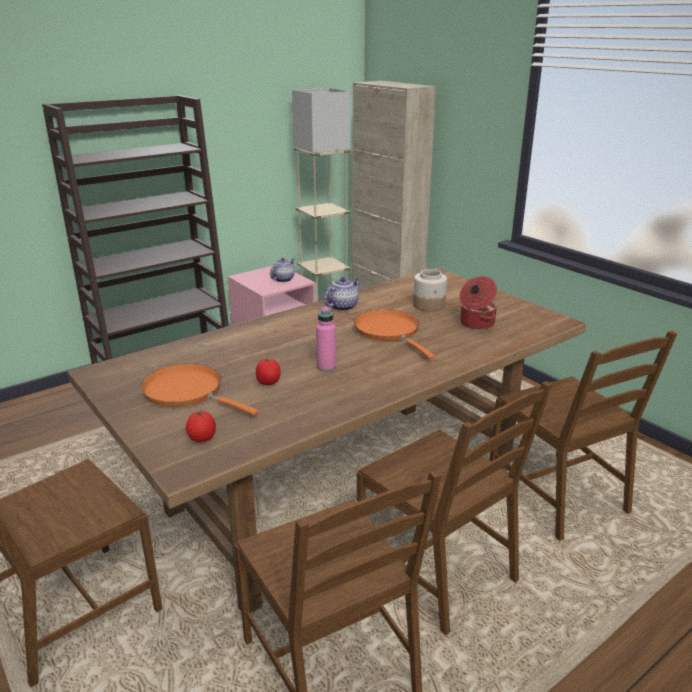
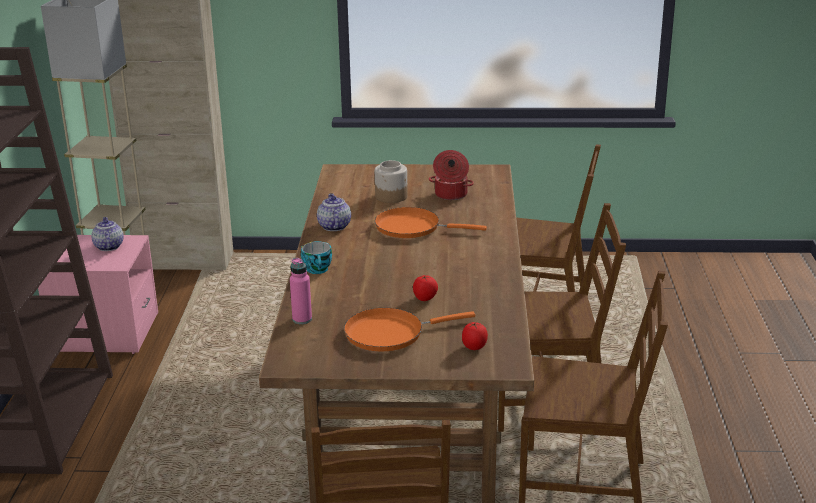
camera: 50 degrees left, 0 degrees up
(262, 327) = (318, 270): none -> cup
(326, 367) = (433, 270): pink bottle -> pink bottle (302, 319)

